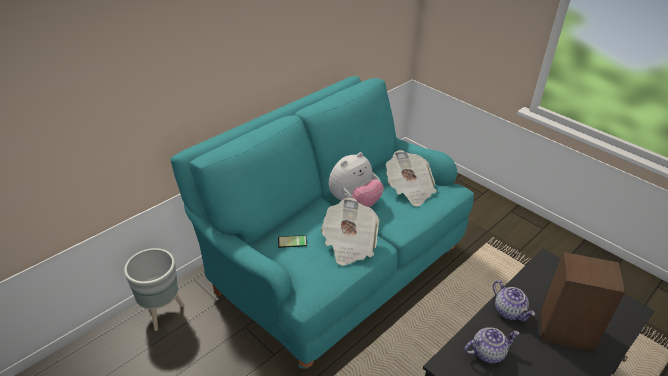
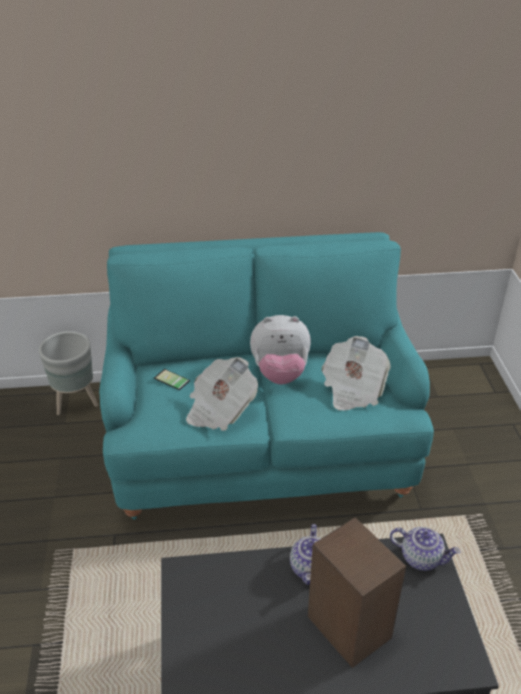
camera: 40 degrees right, 0 degrees up
(488, 352) = (236, 588): teapot -> teapot (421, 558)

